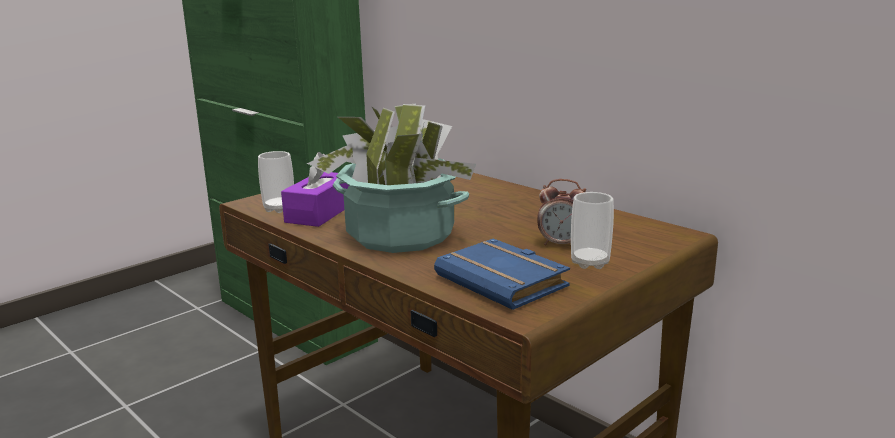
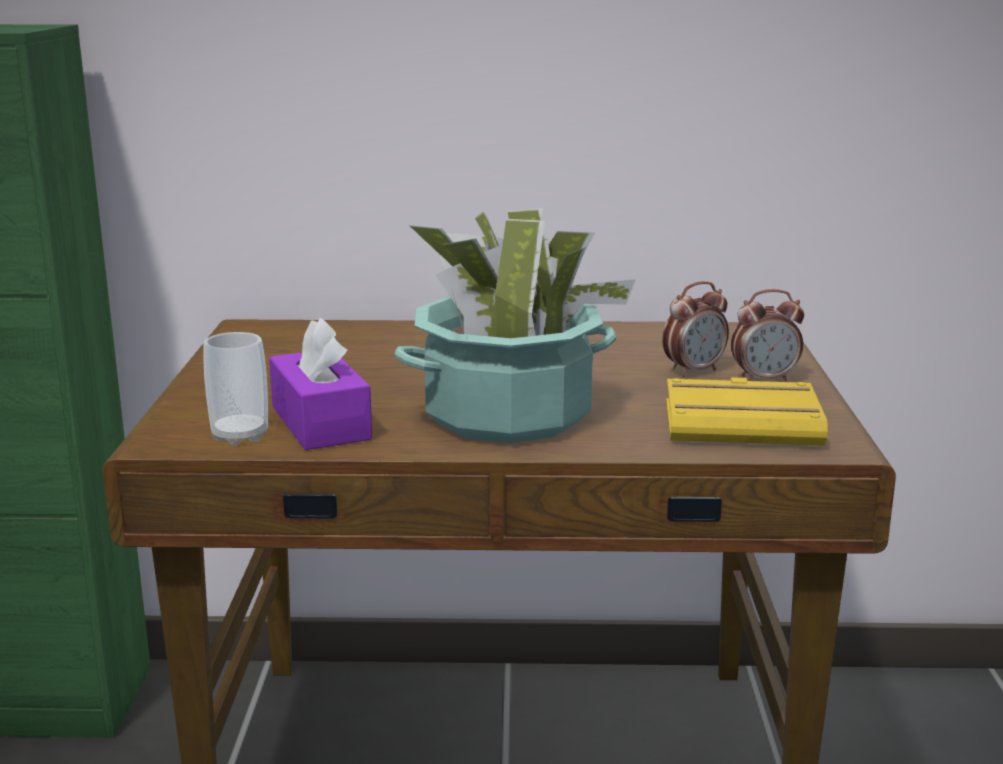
camera: 45 degrees left, 0 degrees up
(505, 282) = (744, 424): blue book -> yellow book
(590, 263) = (764, 380): cup -> alarm clock

